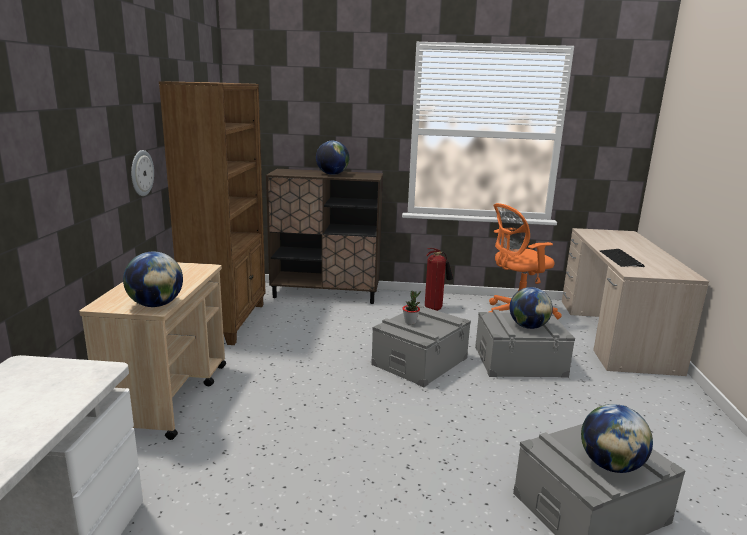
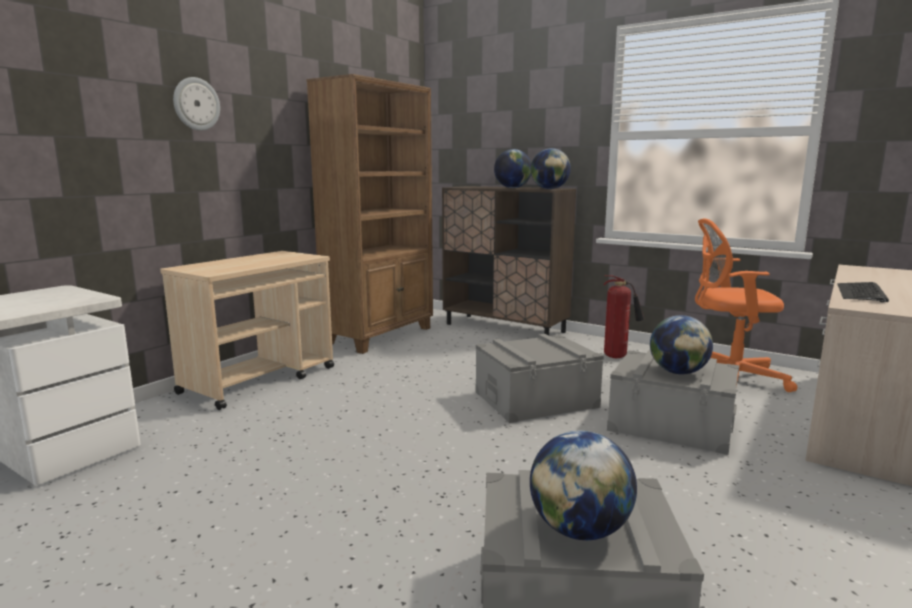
camera: 30 degrees right, 5 degrees down
(141, 173) = (277, 164): wall clock -> wall clock (196, 104)
(156, 305) = (218, 271): globe -> globe (549, 189)
(410, 322) = (524, 346): potted plant -> none

